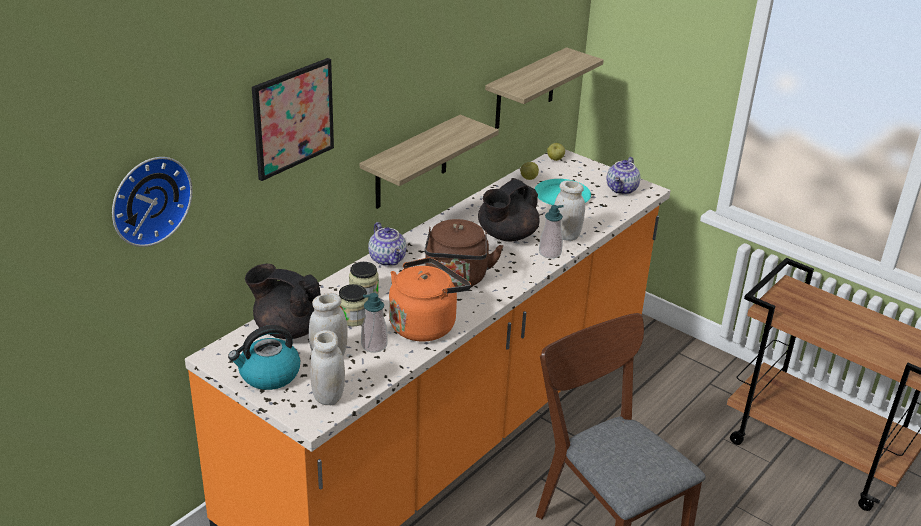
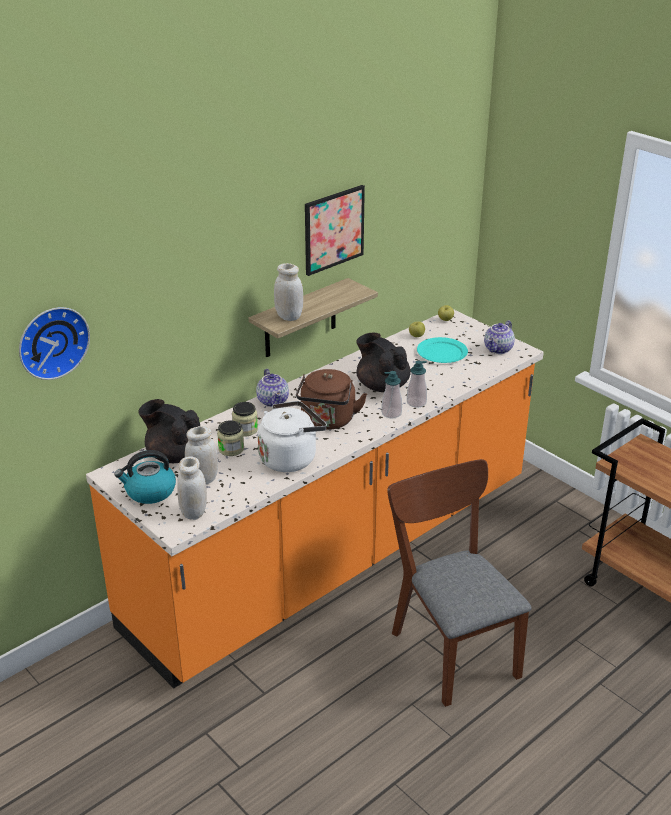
camera: 10 degrees right, 0 degrees up
(293, 118) = (183, 278): picture -> picture (334, 229)
(374, 345) = (243, 473): soap dispenser -> soap dispenser (391, 413)
(425, 324) = (290, 458): orange kettle -> white kettle
(506, 235) = (382, 386): black teapot -> black teapot turned 90 degrees clockwise
(525, 89) = (416, 257): shelf -> none
(566, 236) = (435, 388): white jar -> white jar (289, 316)

